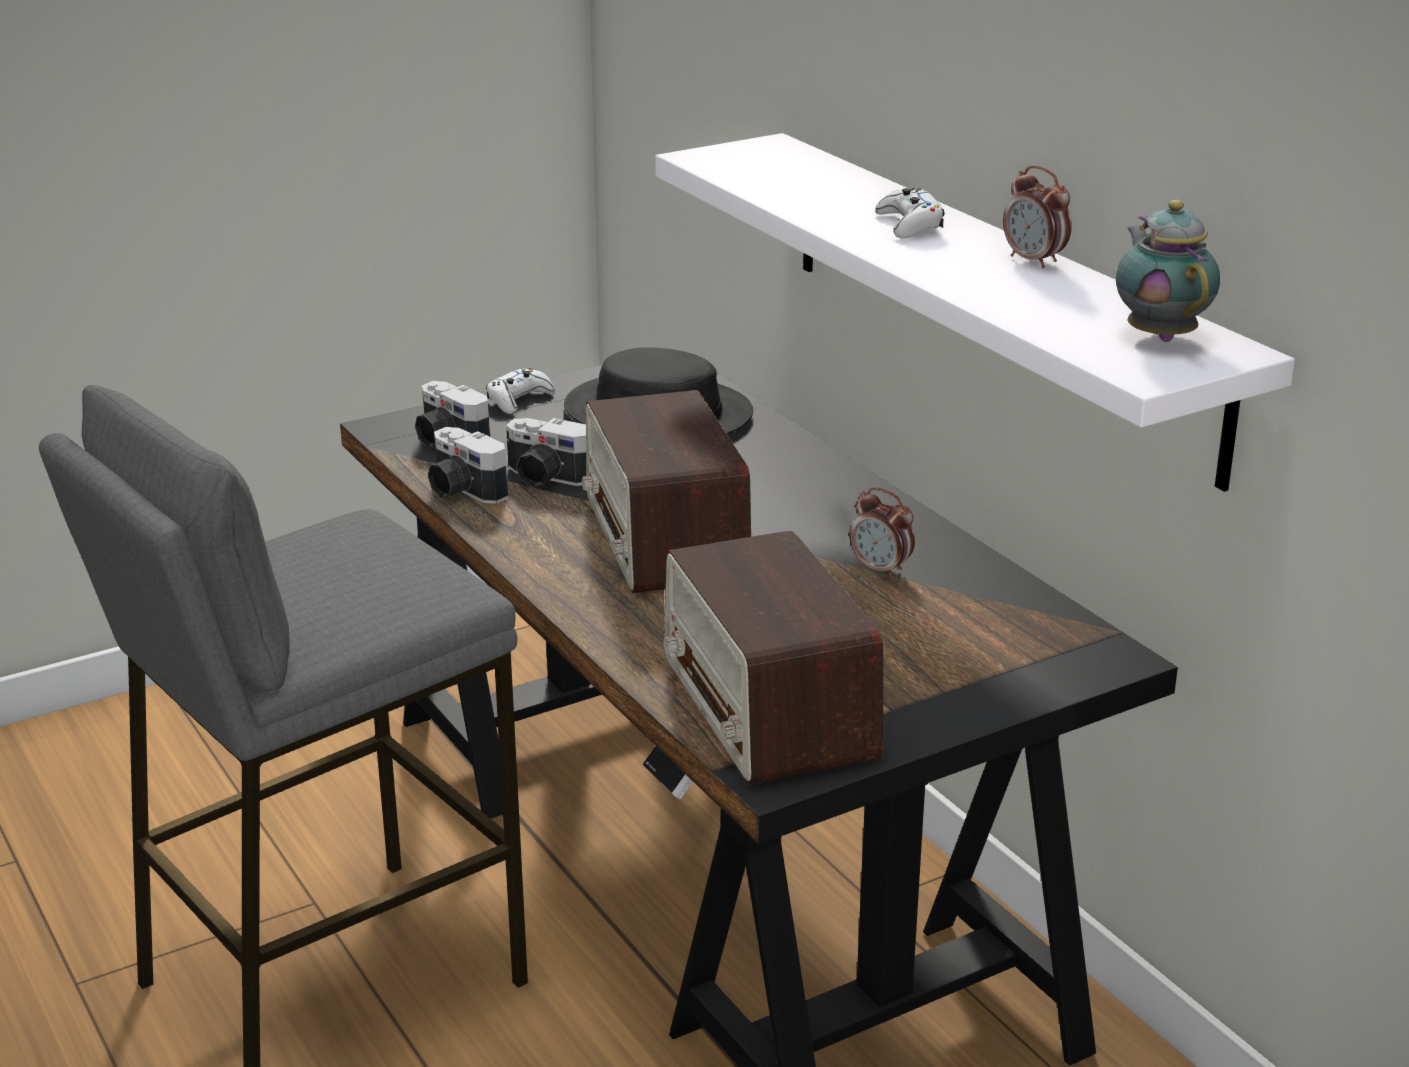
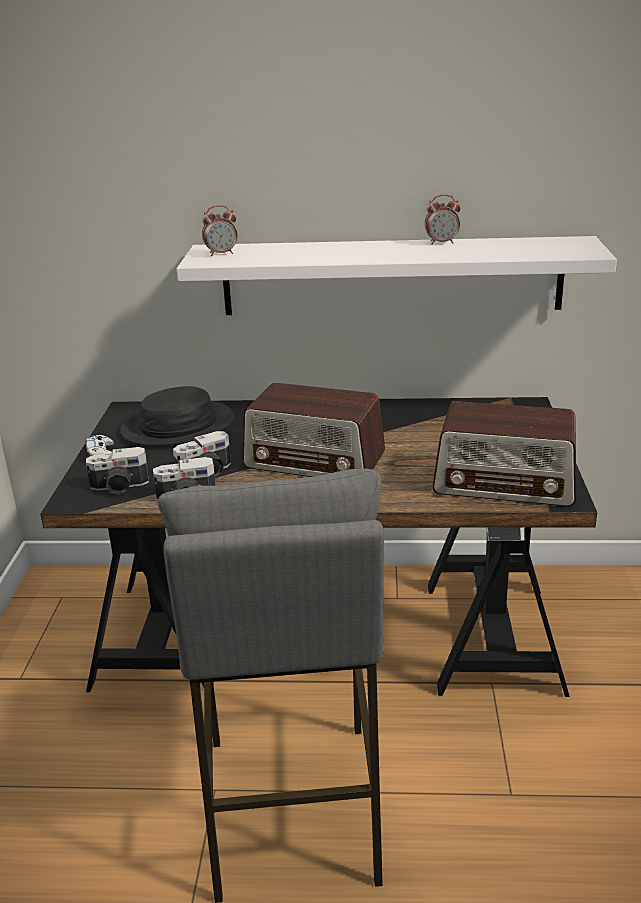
camera: 55 degrees left, 0 degrees up
(881, 569) = (406, 424): alarm clock -> alarm clock (221, 254)
(909, 224) = (365, 249): white game controller -> none
(1159, 335) = (552, 244): teapot -> none

